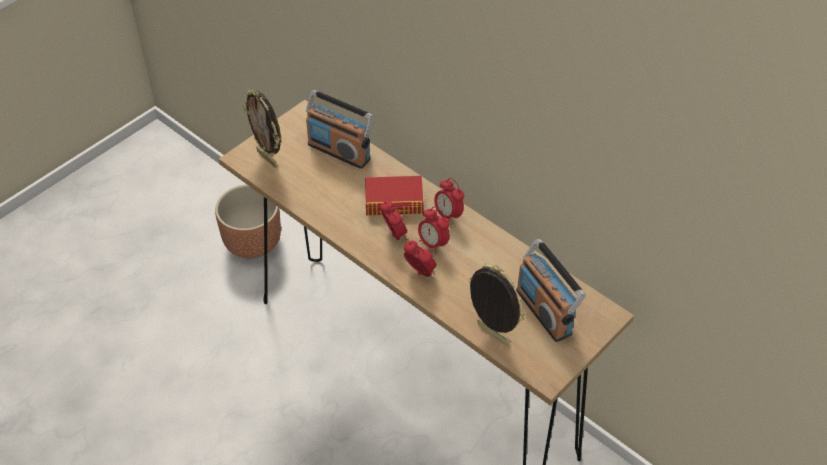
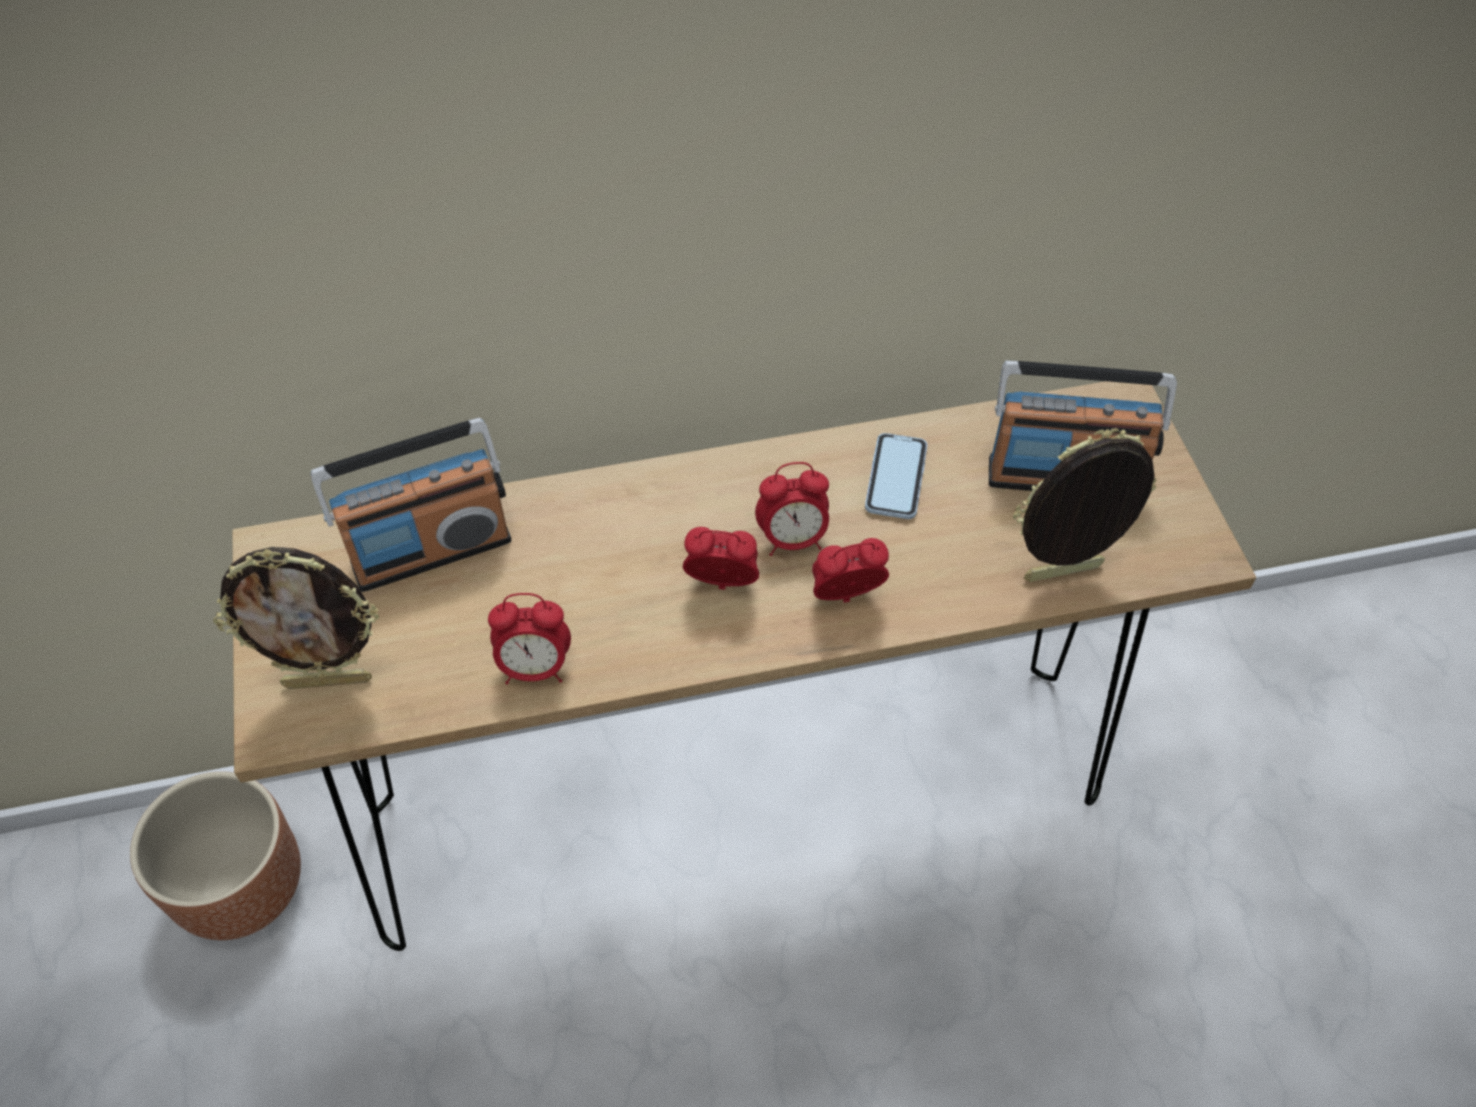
camera: 55 degrees left, 5 degrees up
(394, 201) = (639, 538): book -> none
(448, 215) = (743, 480): alarm clock -> alarm clock (535, 668)
(492, 259) = (896, 478): none -> phone

